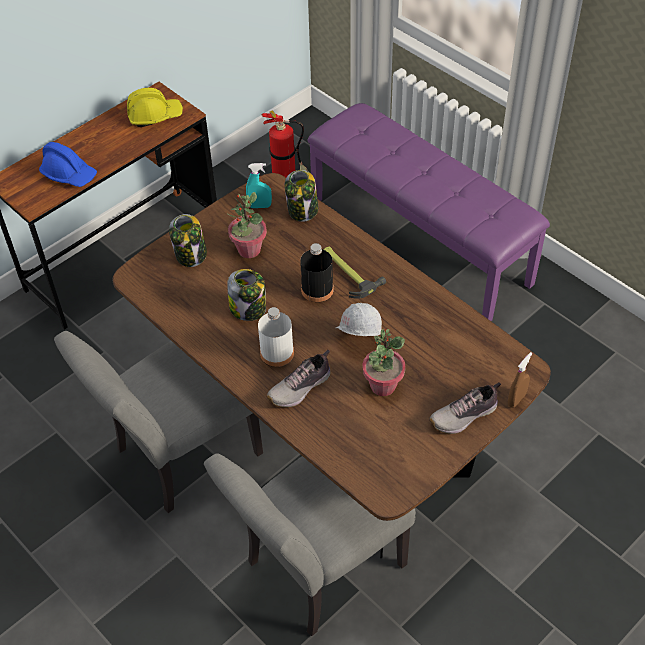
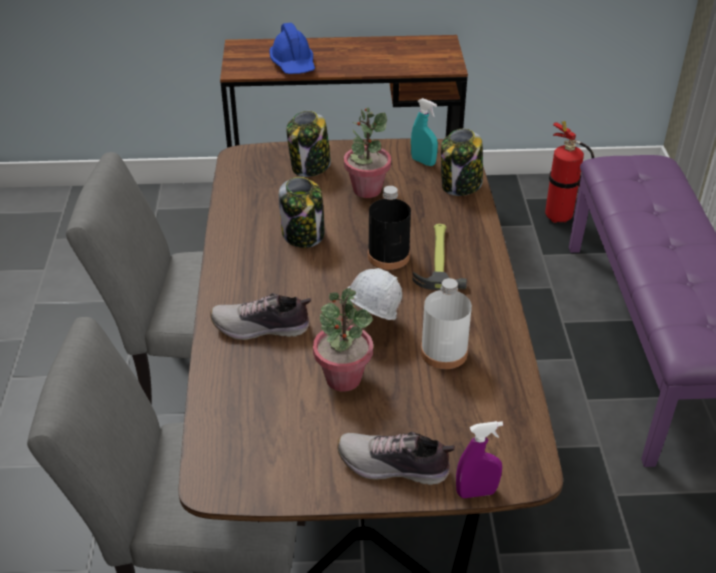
camera: 40 degrees right, 10 degrees down
(155, 116) = (420, 56): yellow hard hat -> none
(277, 353) = (279, 285): white bottle -> white bottle (444, 352)
(516, 399) = (476, 492): brown spray bottle -> purple spray bottle

